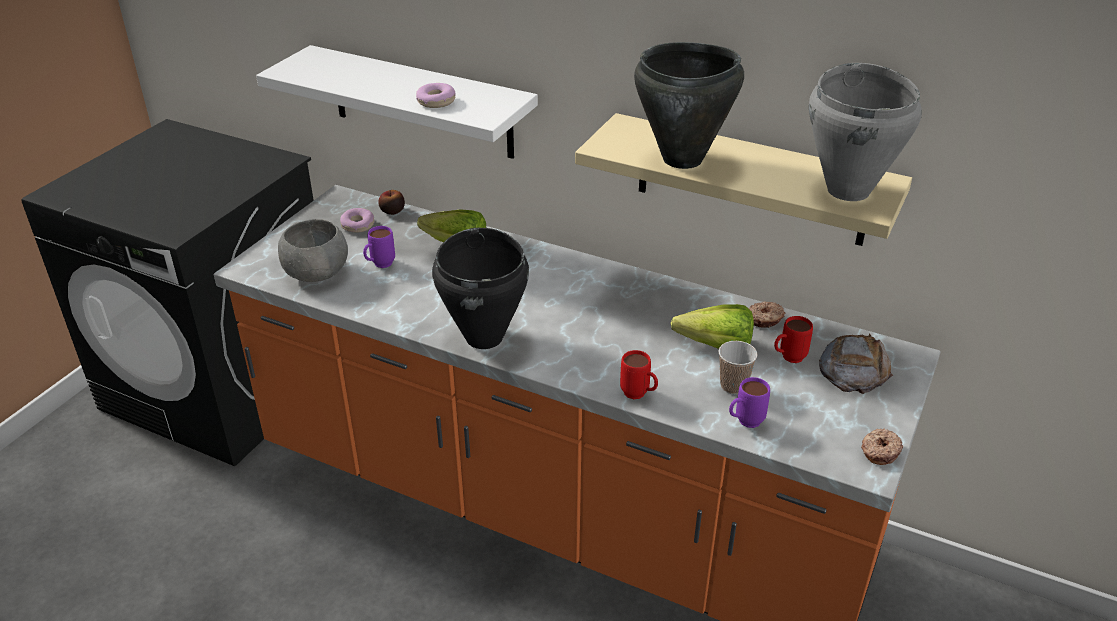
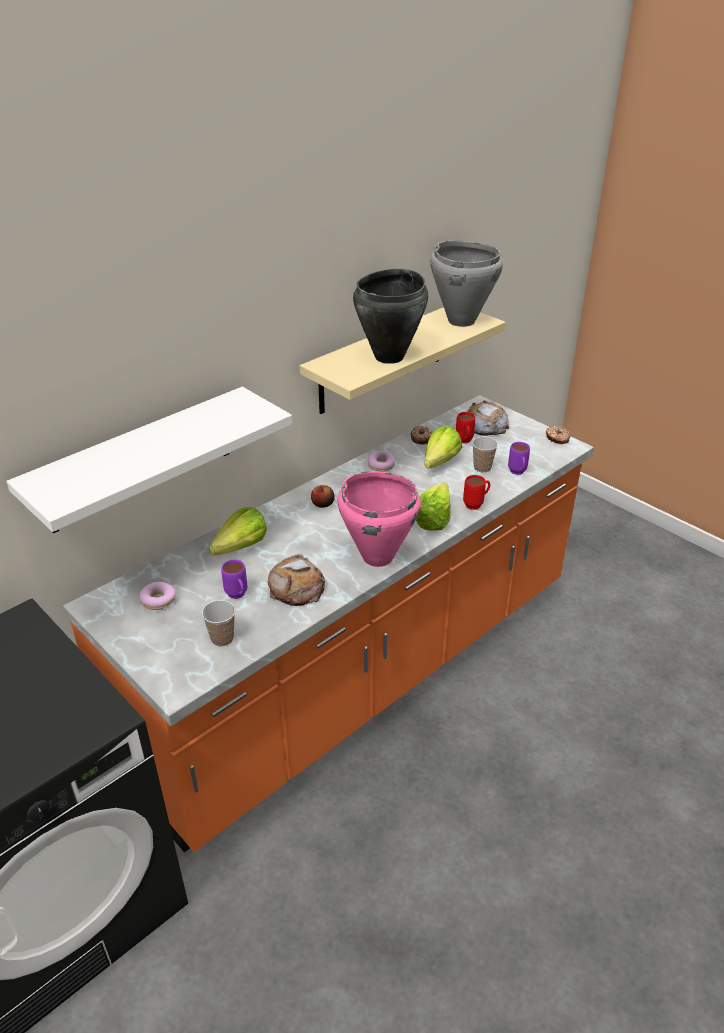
camera: 70 degrees left, 0 degrees up
(316, 273) = (222, 638): grey bowl -> cup
(392, 211) = (150, 574): apple -> apple (322, 504)
(408, 296) = (297, 587): none -> bread
(436, 101) = (216, 430): donut -> donut (381, 465)
(485, 337) = (377, 556): black cooking pot -> pink cooking pot
(589, 366) = (436, 517): none -> lettuce

